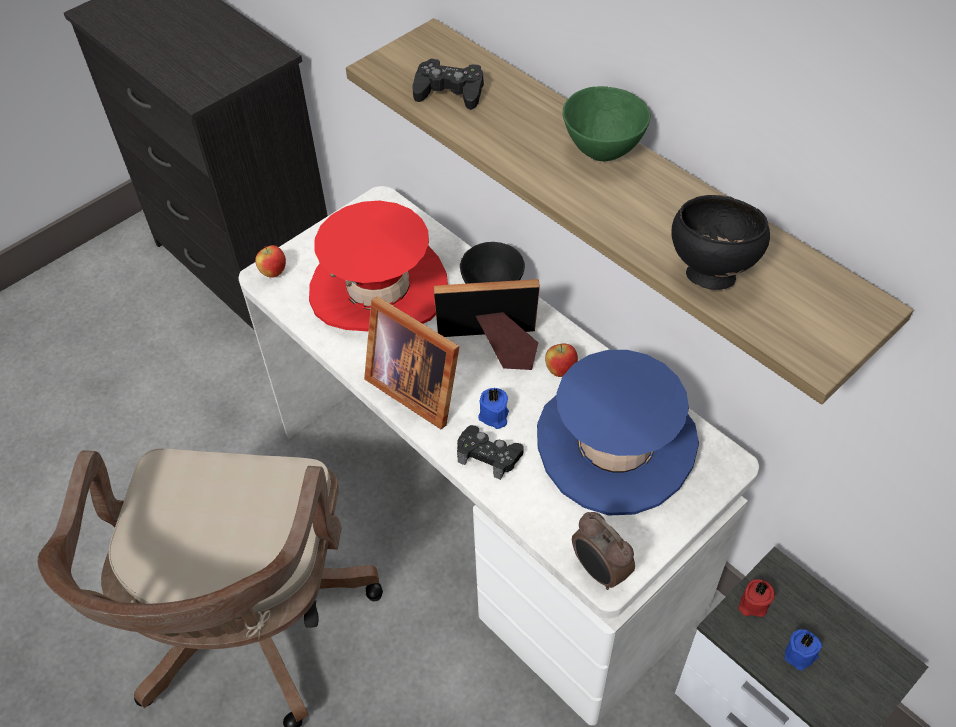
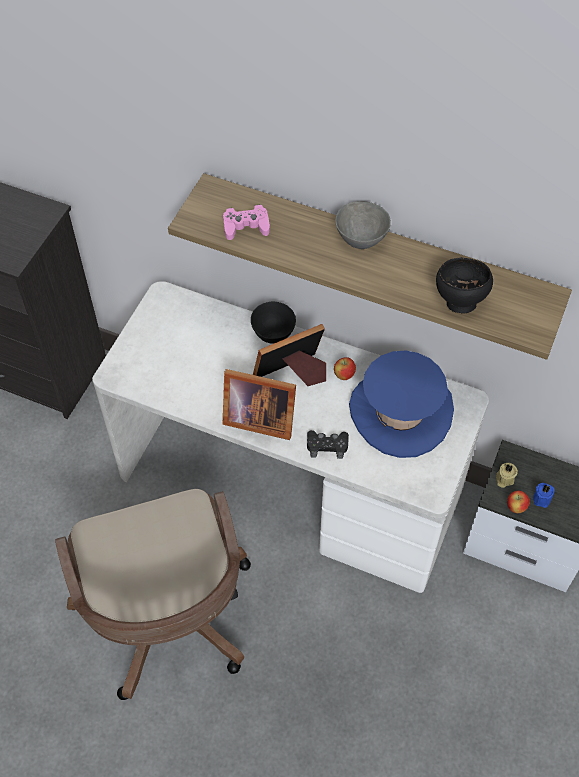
camera: 25 degrees left, 5 degrees up
(273, 272) = (117, 371): apple -> apple (516, 507)
(378, 289) = (197, 359): red hat -> none
(449, 91) = (246, 226): black game controller -> pink game controller
(494, 416) = (317, 420): blue candle -> none
(599, 571) = (426, 492): alarm clock -> none
(601, 151) = (360, 241): green bowl -> grey bowl
(752, 604) = (504, 479): red candle -> beige candle

